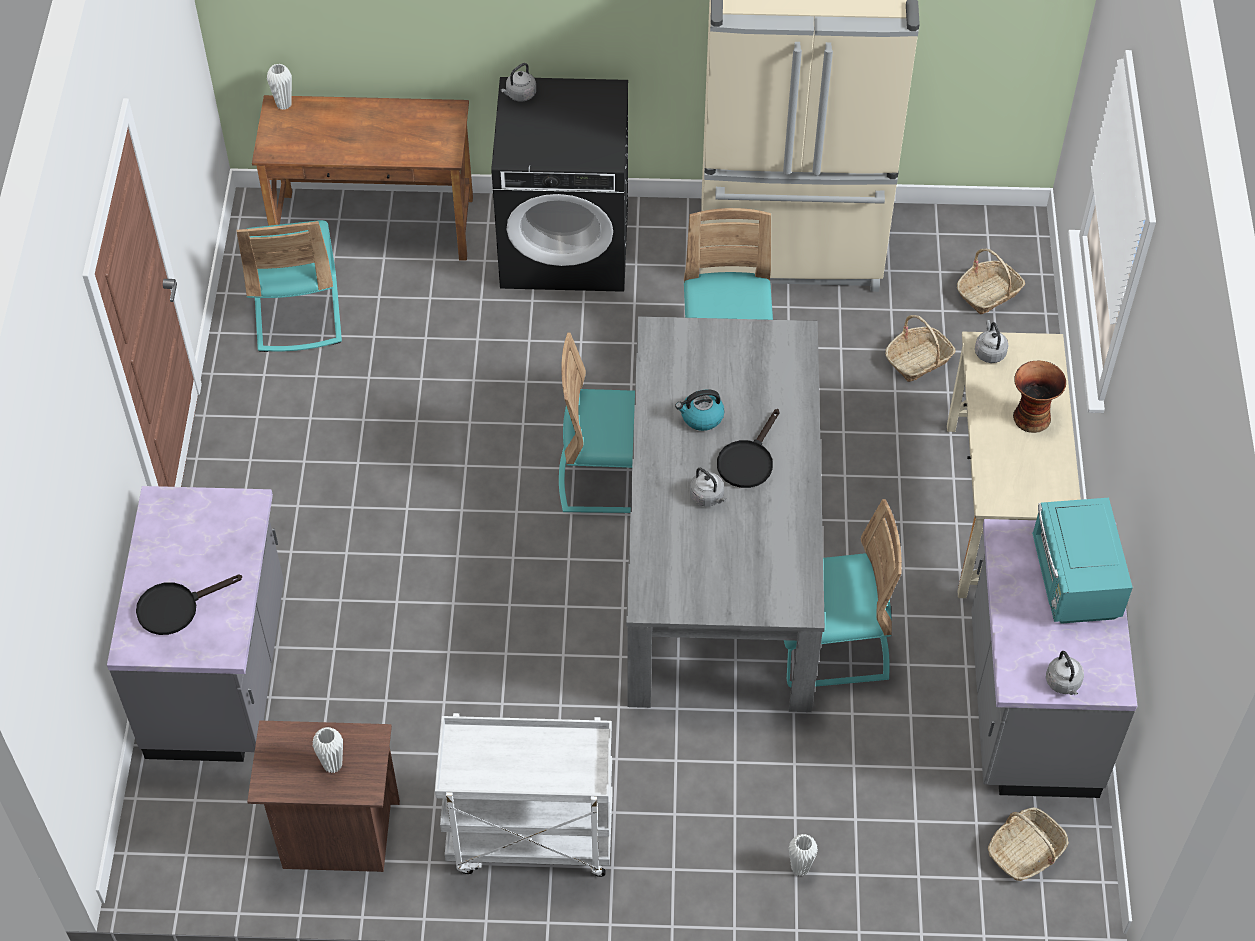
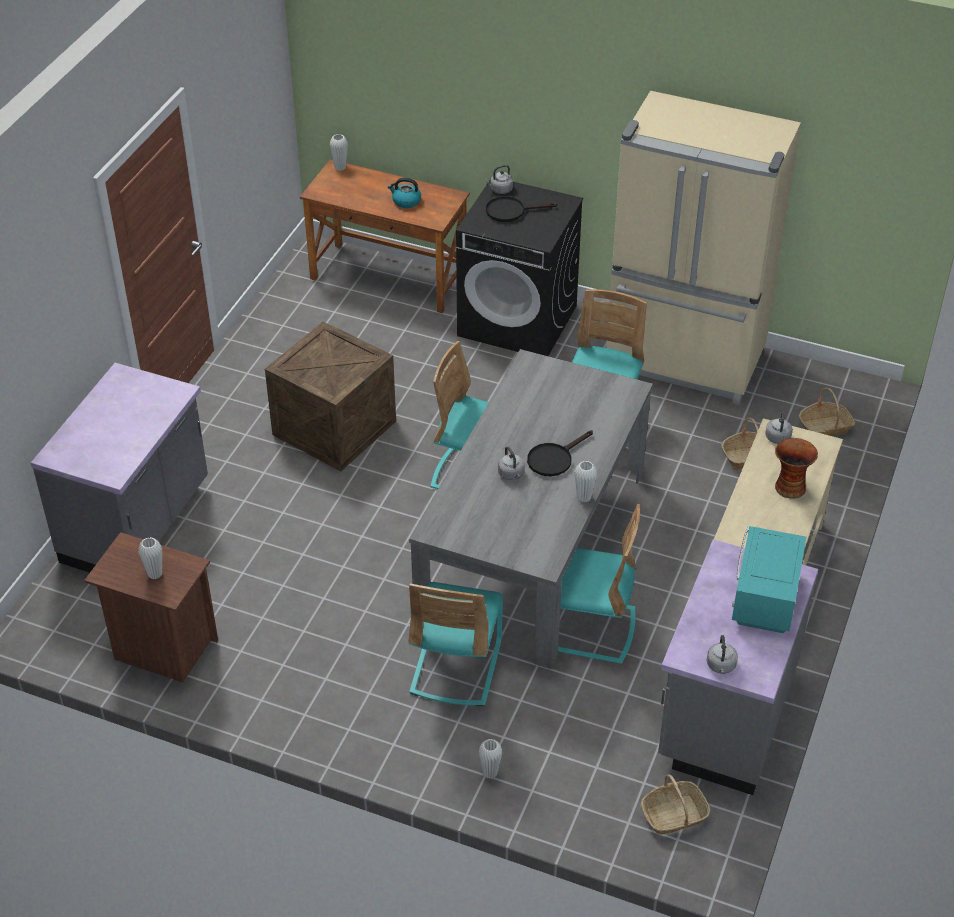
camera: 20 degrees right, 10 degrees down
(176, 607) = (95, 440): black frying pan -> black frying pan (511, 211)
(297, 312) = (308, 316): turquoise chair -> turquoise chair (456, 666)
(405, 462) = (334, 426): none -> crate
(529, 839) = (298, 692): white cart -> none
(701, 417) = (533, 423): kettle -> kettle (406, 201)
(806, 503) = (584, 497): none -> white vase

